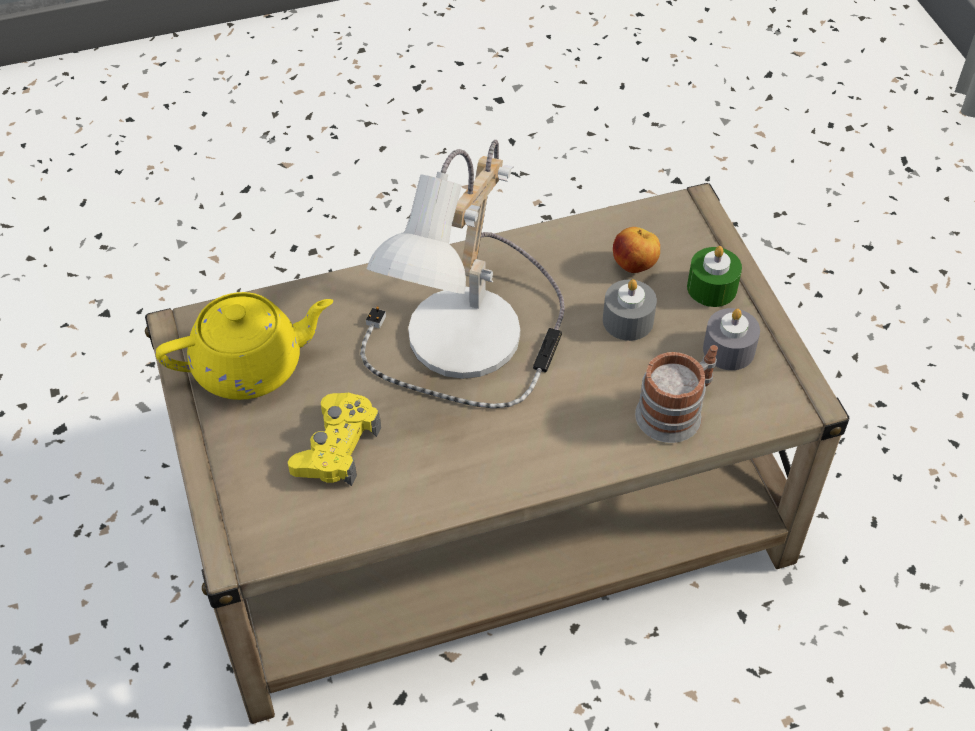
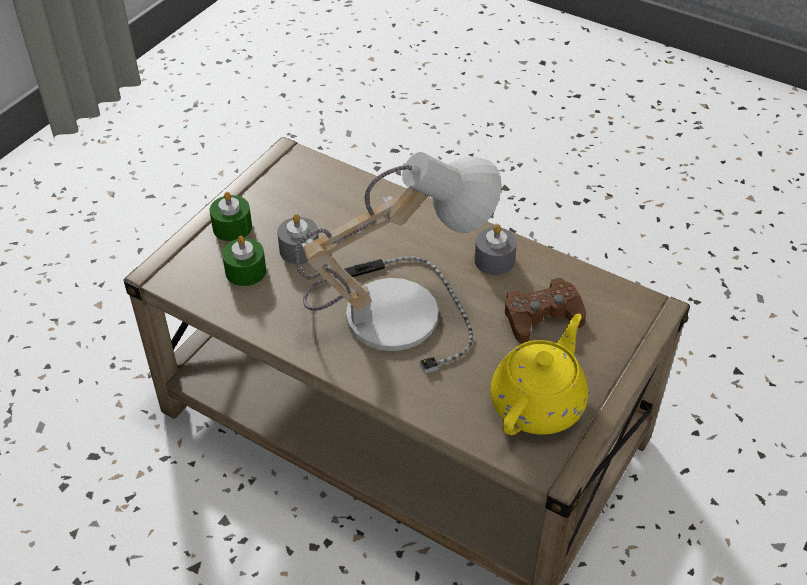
camera: 130 degrees left, 5 degrees down
(251, 366) = (538, 402): yellow teapot -> yellow teapot turned 90 degrees clockwise
(336, 447) = (542, 317): yellow game controller -> brown game controller
(635, 265) = (245, 271): apple -> green candle
(676, 410) = (349, 196): mug -> none
(728, 350) = (278, 198): grey candle -> grey candle (494, 260)

